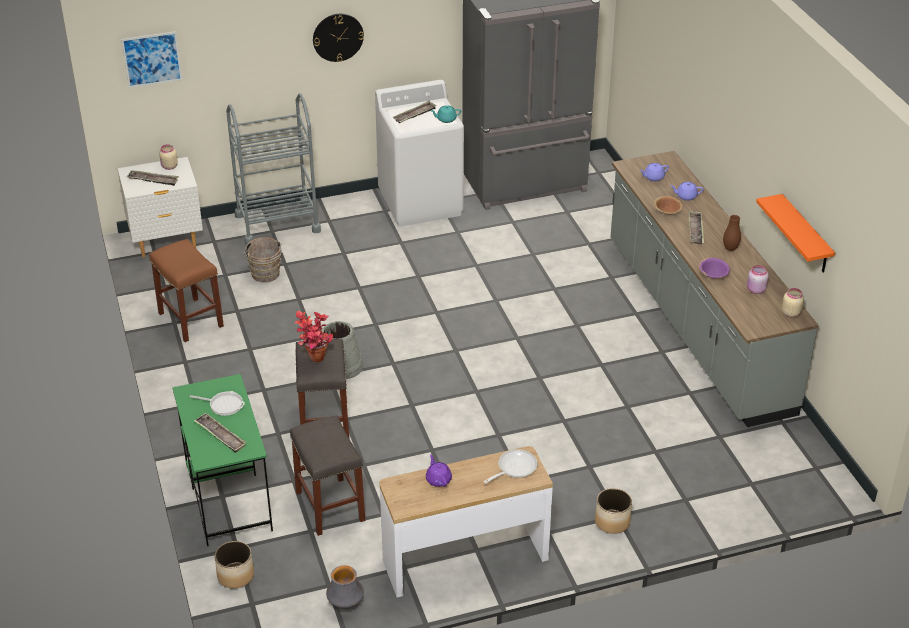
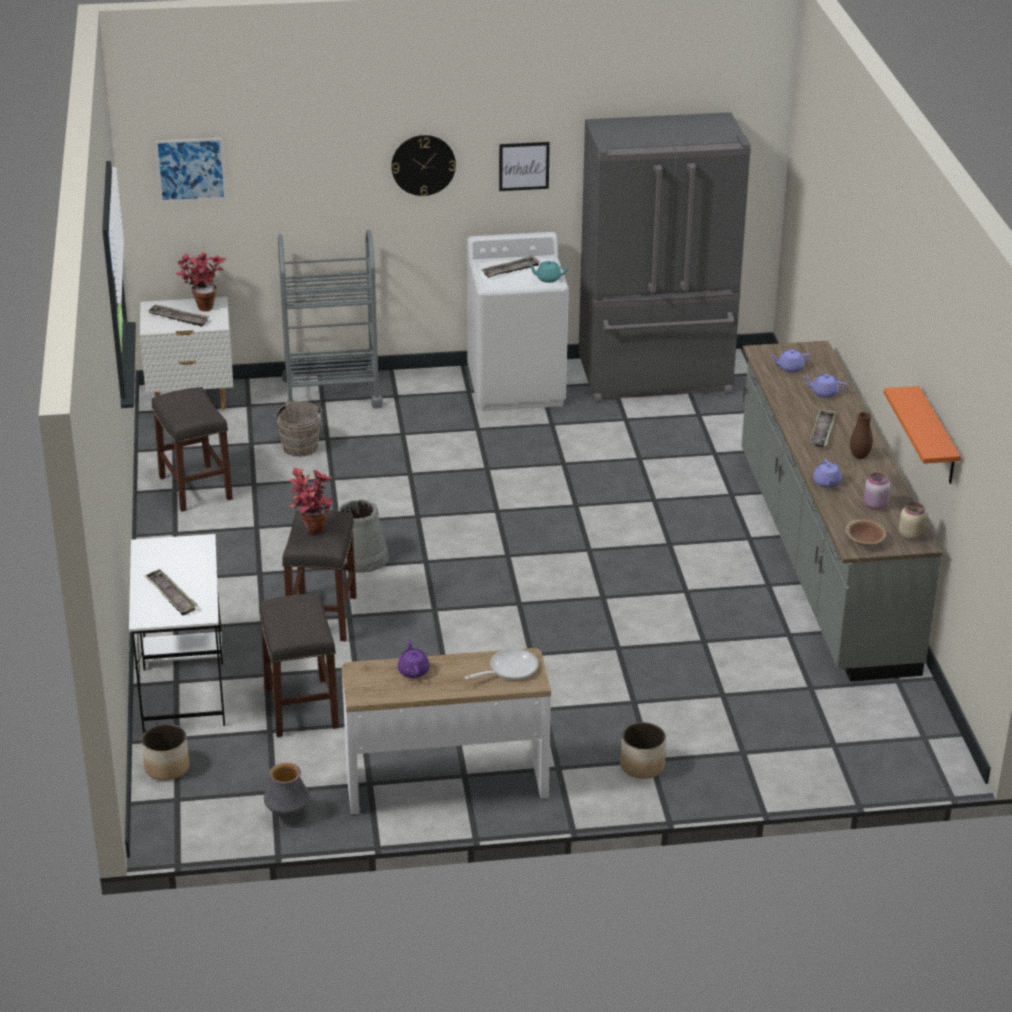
camera: 10 degrees right, 5 degrees down
(169, 167) = (202, 306): beige jar -> potted plant
(190, 319) = (194, 488): brown stool -> grey stool
(224, 405) = (185, 564): frying pan -> none
(228, 495) = (183, 682): green desk -> white desk
(416, 30) = (524, 166): none -> picture
(667, 211) = (793, 407): brown bowl -> brown bowl (864, 541)
(713, 274) = (826, 483): purple bowl -> purple teapot

